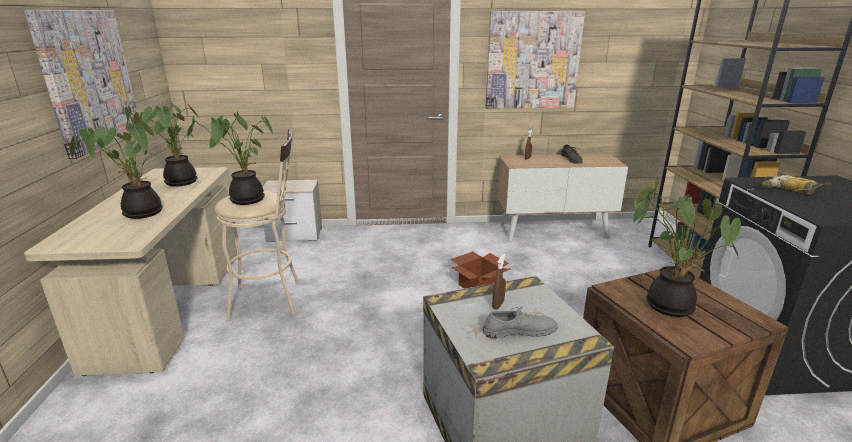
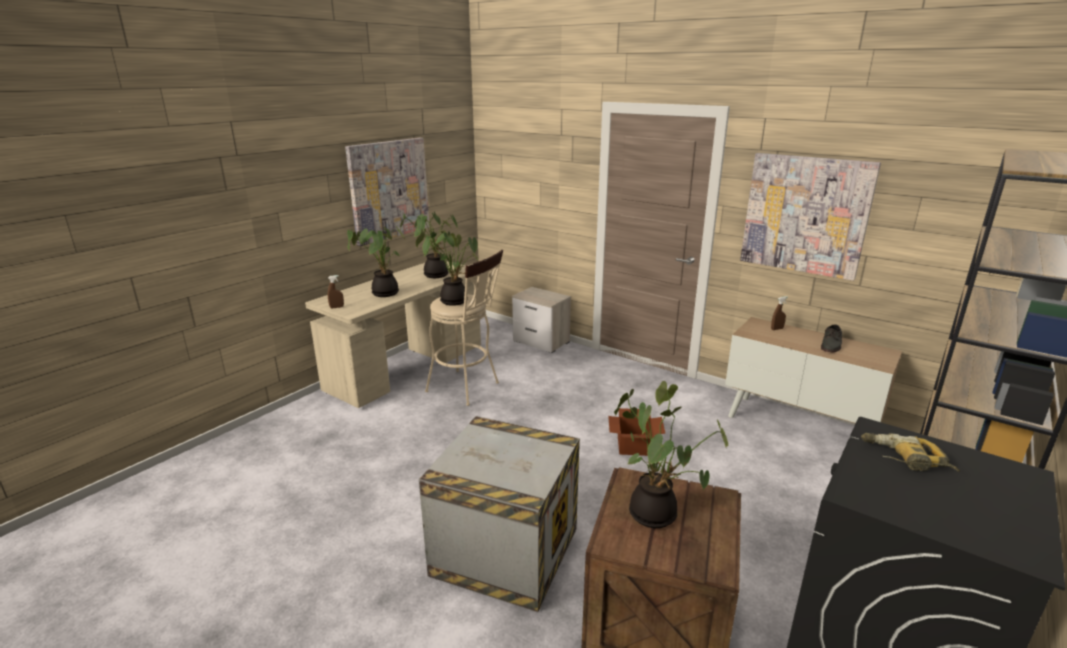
camera: 40 degrees right, 0 degrees up
(498, 304) = (512, 444): brown spray bottle -> brown spray bottle (337, 307)
(519, 330) = (495, 467): grey shoe -> none

